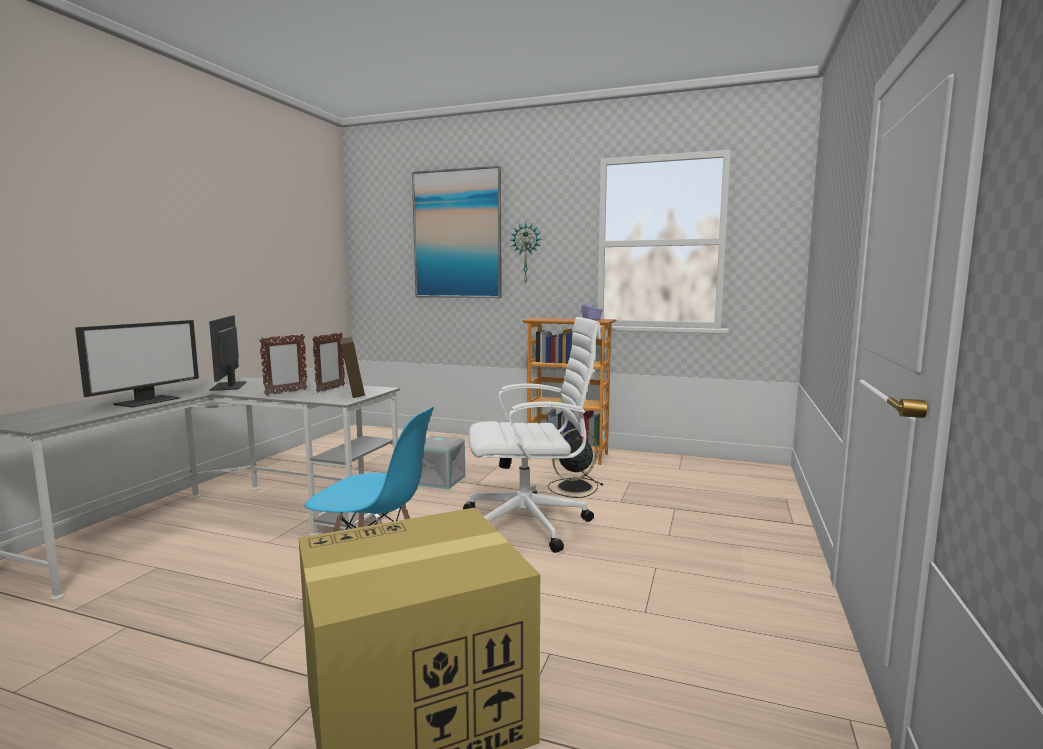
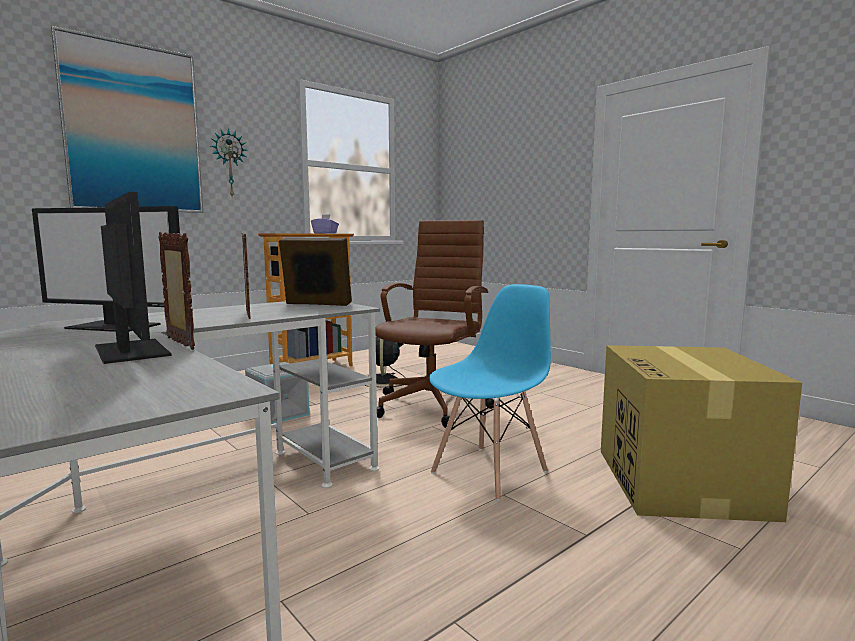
camera: 60 degrees left, 0 degrees up
(330, 389) = (272, 307): picture frame -> picture frame (179, 343)
(529, 524) = (433, 405): white office chair -> brown office chair

